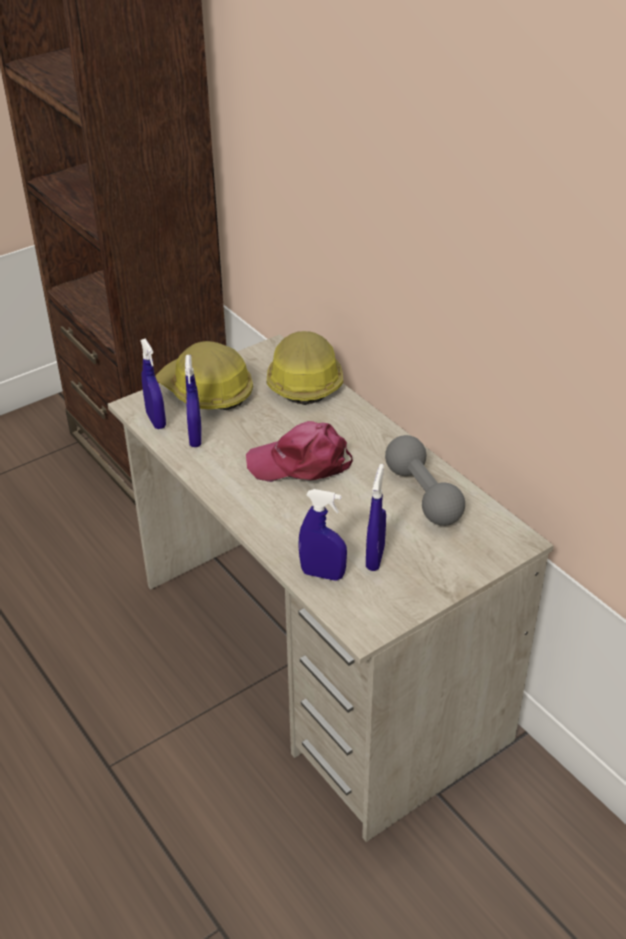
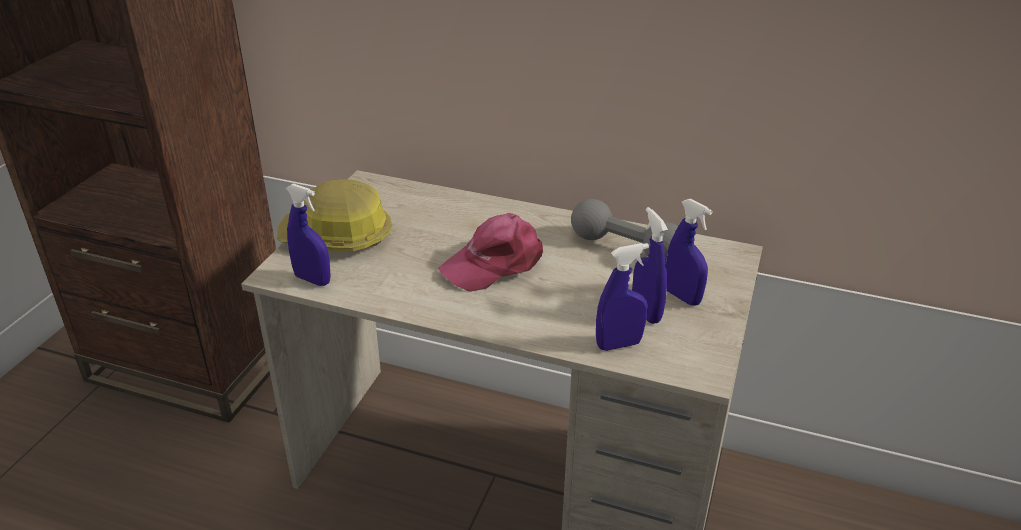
camera: 35 degrees left, 5 degrees down
(195, 438) = (370, 279): blue spray bottle -> blue spray bottle (682, 297)
(303, 380) = (421, 198): hard hat -> none

